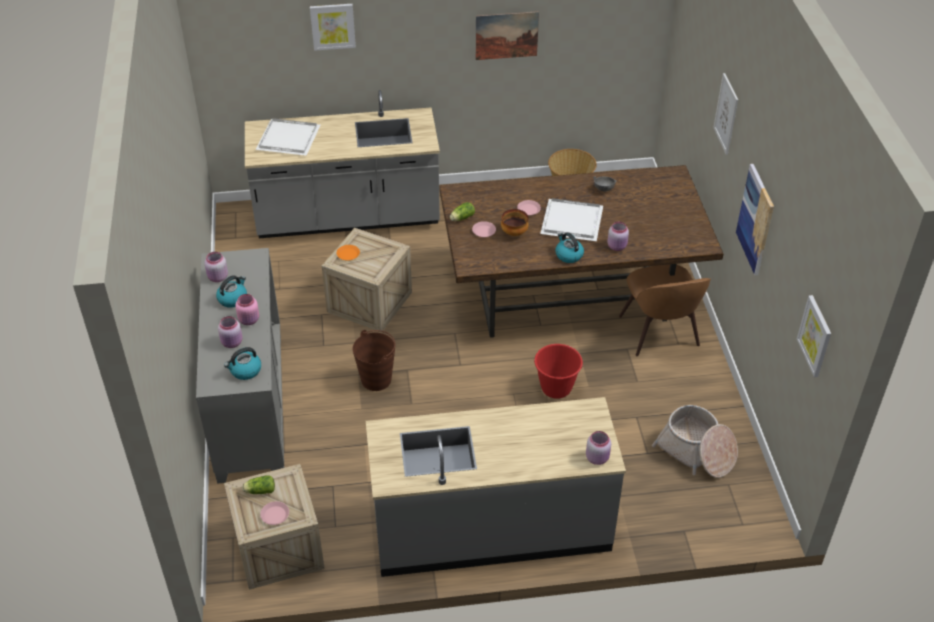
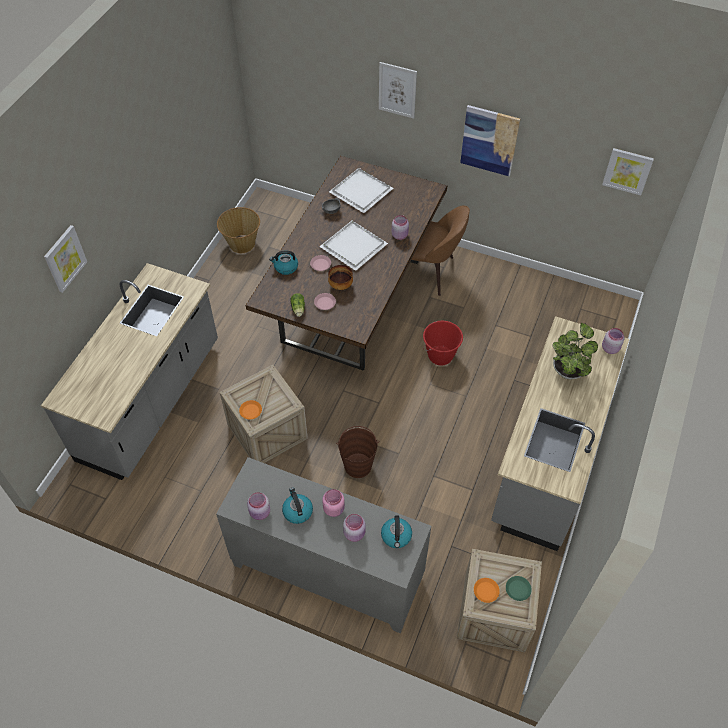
camera: 60 degrees left, 10 degrees up
(259, 491) = (486, 591): lettuce -> orange plate
(275, 515) = (518, 589): pink plate -> green plate
(288, 138) = (98, 381): white tray -> white tray (360, 191)
(506, 35) = (166, 159): picture -> none
(538, 432) = (568, 370): none -> potted plant
(568, 255) = (389, 266): kettle -> kettle (285, 267)
(696, 451) = (544, 310): basket -> none

